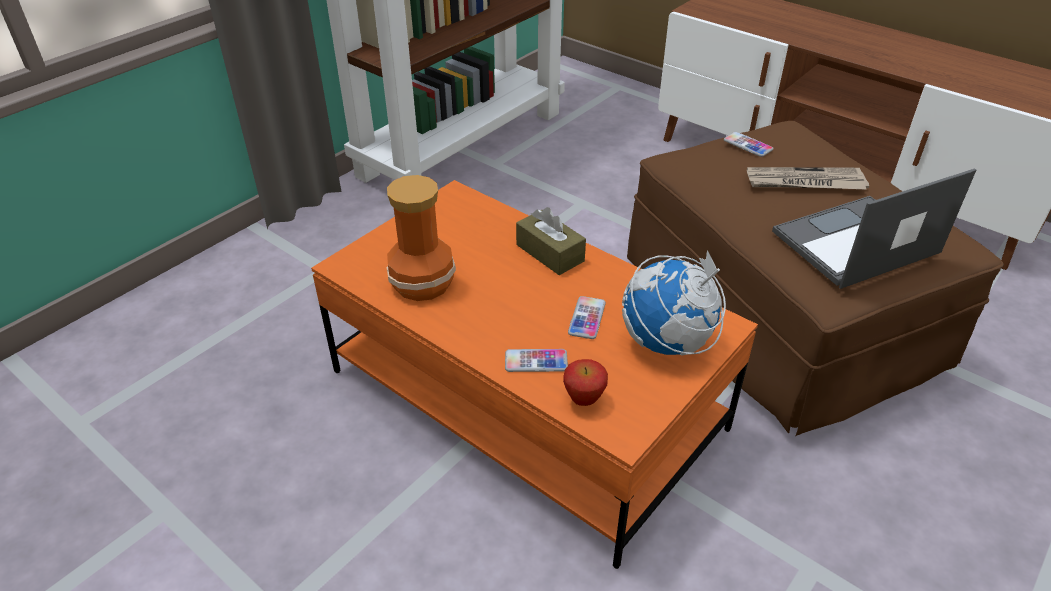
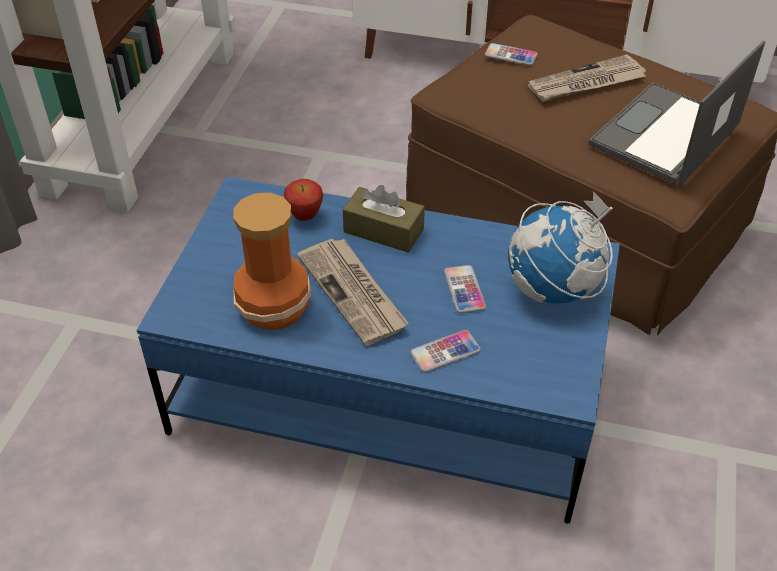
camera: 25 degrees left, 5 degrees up
(492, 292) = (353, 293): none -> newspaper
(524, 400) = (387, 391): orange coffee table -> blue coffee table
(584, 400) = (514, 375): apple -> apple (305, 217)

